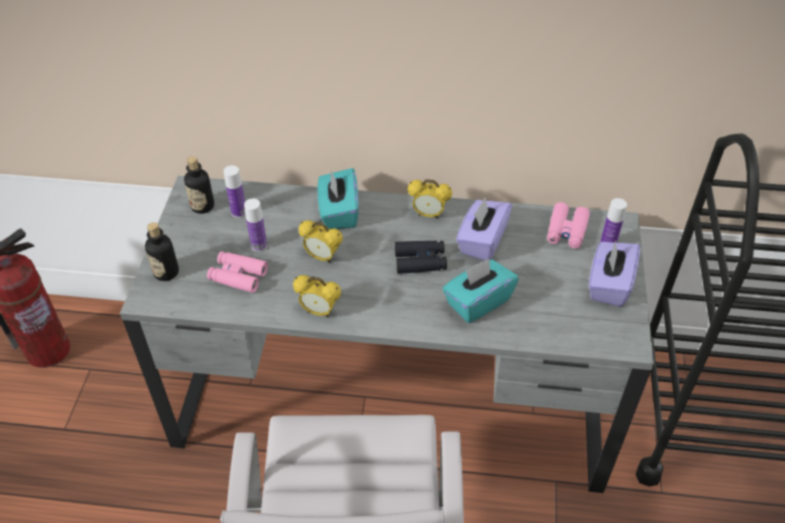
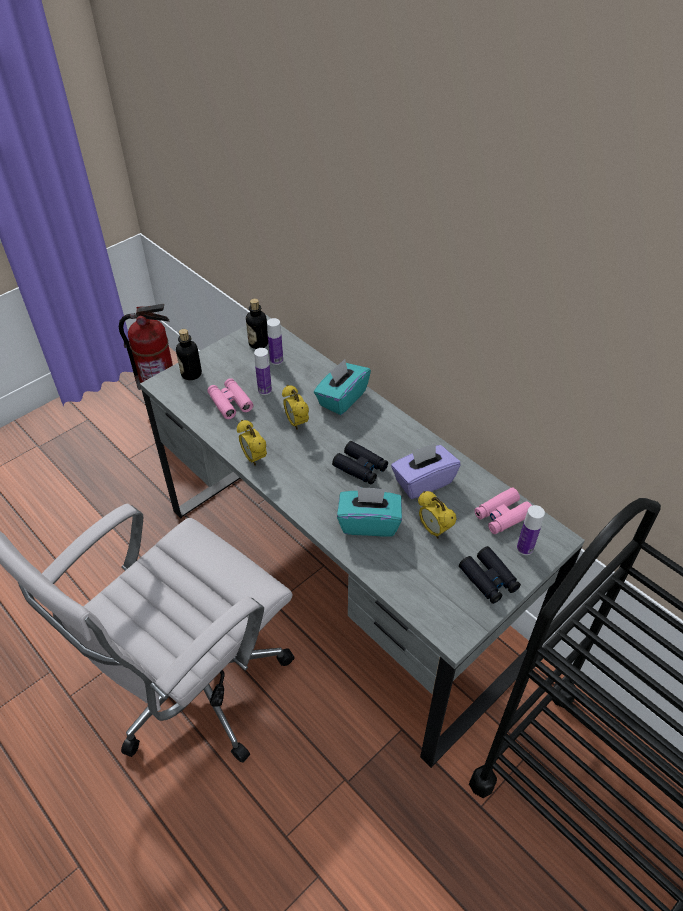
camera: 40 degrees right, 0 degrees up
(428, 214) = (405, 437): alarm clock -> alarm clock (434, 530)
(609, 285) = (488, 579): purple tissue box -> black binoculars

